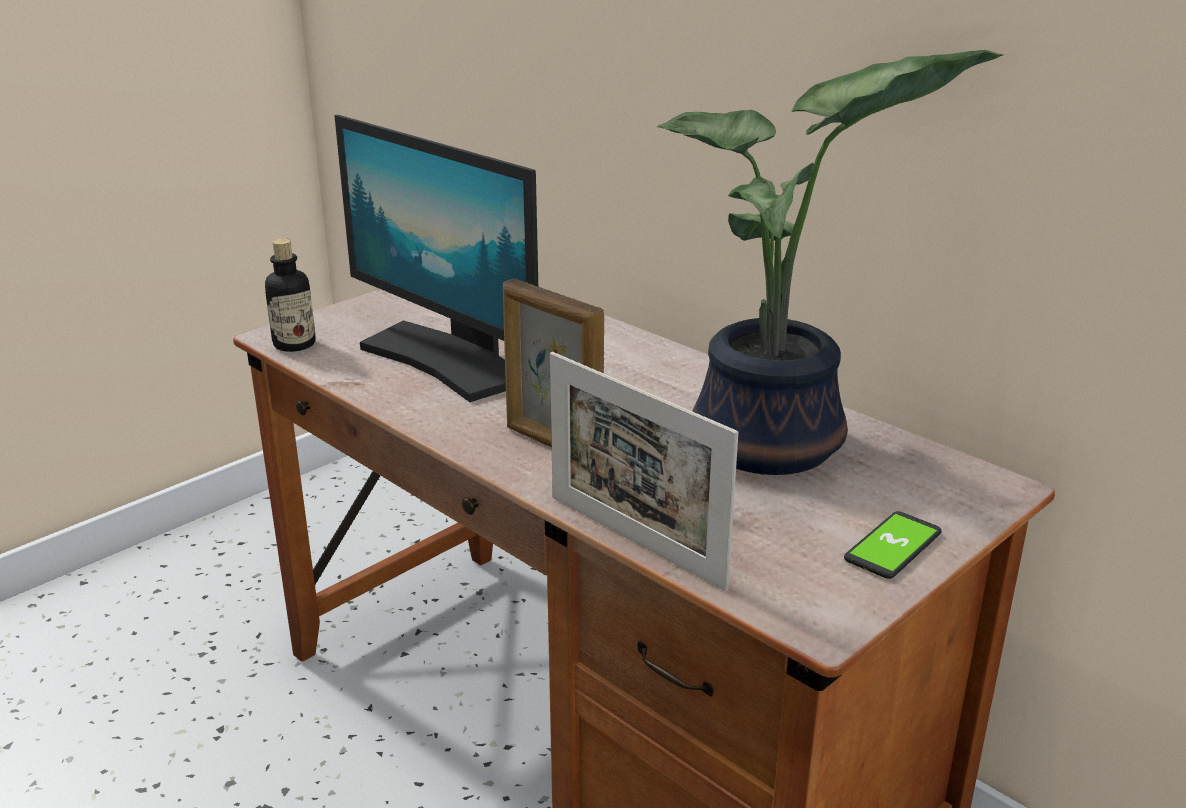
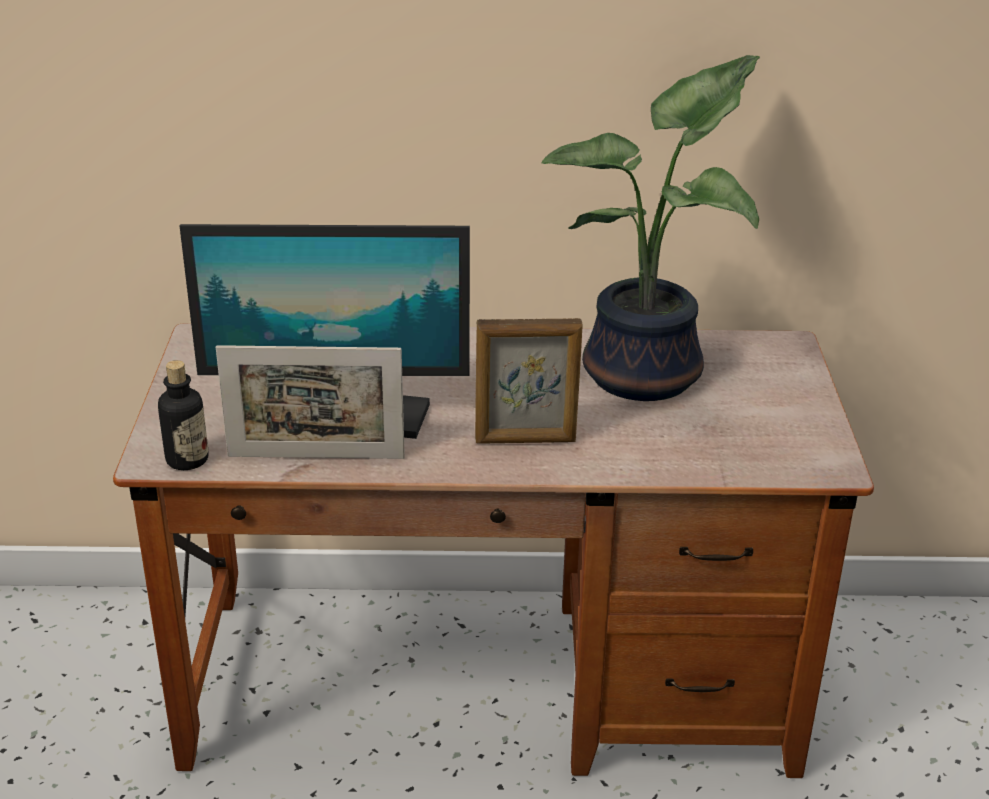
camera: 45 degrees left, 5 degrees up
(634, 541) = (679, 475): picture frame -> picture frame (316, 457)
(893, 546) = (798, 406): phone -> none

